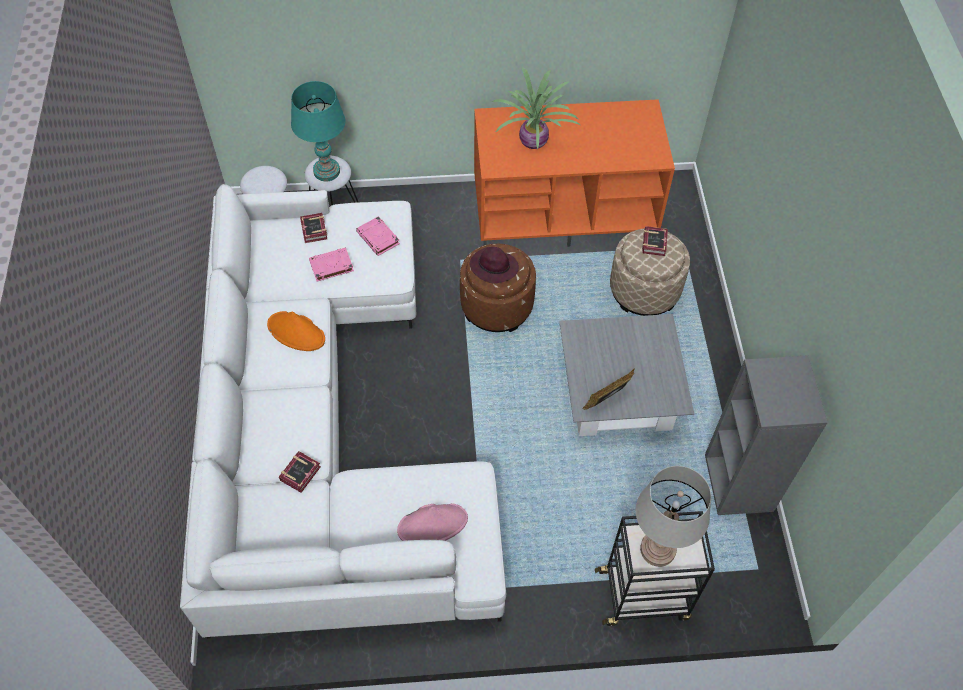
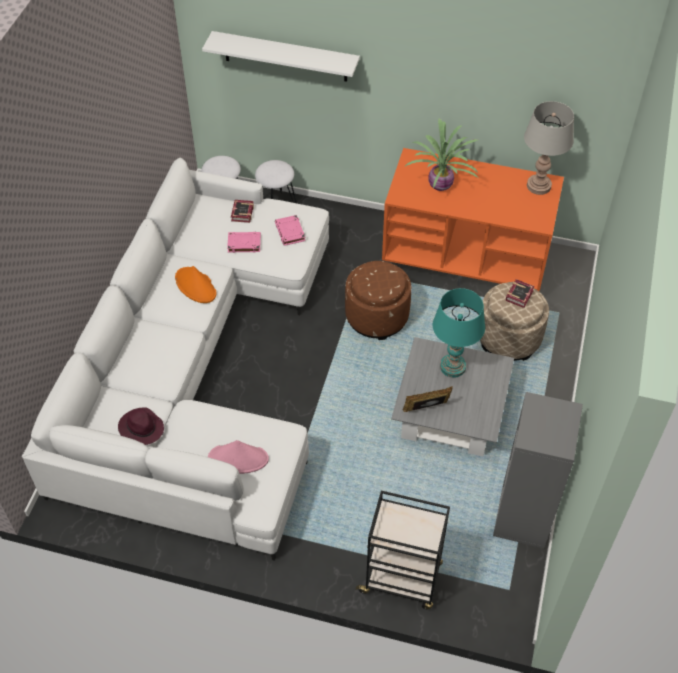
camera: 20 degrees right, 5 degrees down
(302, 472) = (155, 390): book -> none
(321, 35) = (285, 56): none -> white shelf
(326, 171) = (273, 172): turquoise table lamp -> turquoise table lamp (452, 367)
(493, 267) = (374, 279): purple hat -> purple hat (141, 428)
(657, 549) = (402, 527): grey table lamp -> grey table lamp (538, 186)

